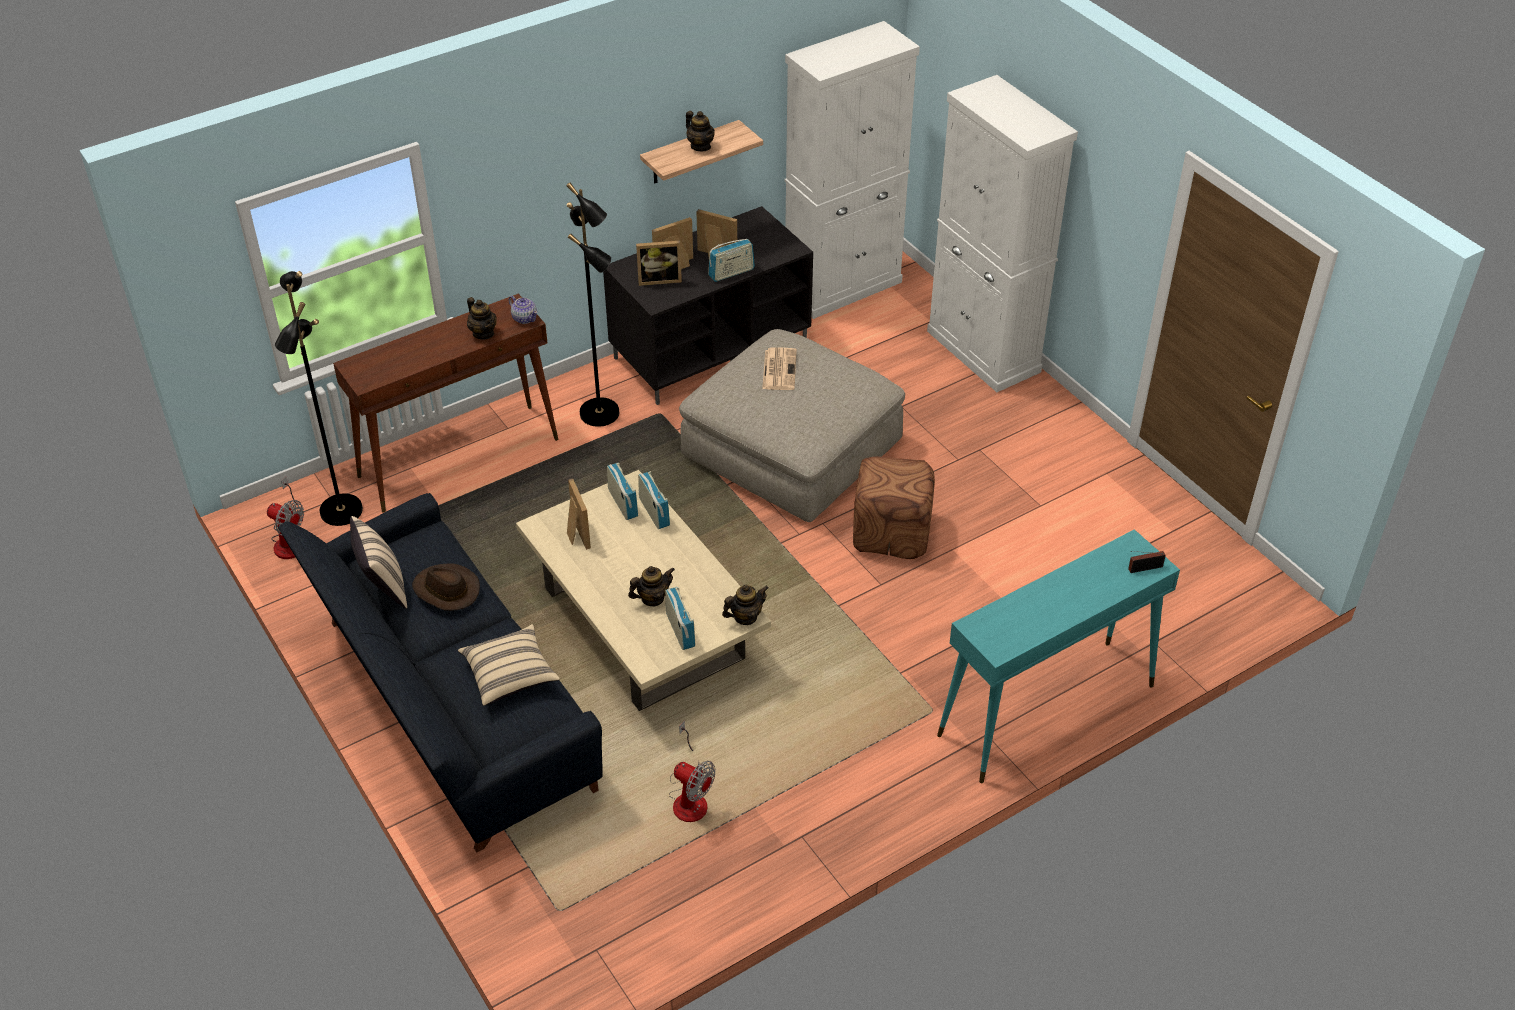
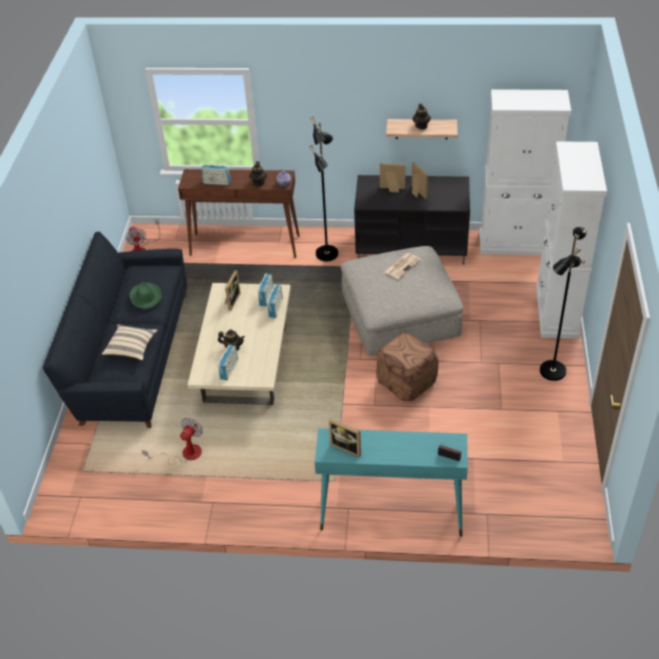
camera: 40 degrees right, 0 degrees up
(339, 510) = (173, 246): black floor lamp -> black floor lamp (552, 370)
(383, 587) = (124, 283): beige pillow -> none
(446, 590) = (145, 296): brown hat -> green hat
(659, 279) = (377, 193): picture frame -> picture frame (347, 447)
(689, 797) = (184, 454): fan -> fan turned 135 degrees counterclockwise
(731, 273) = (416, 204): radio -> radio (216, 182)
(745, 617) = (264, 379): teapot -> none

